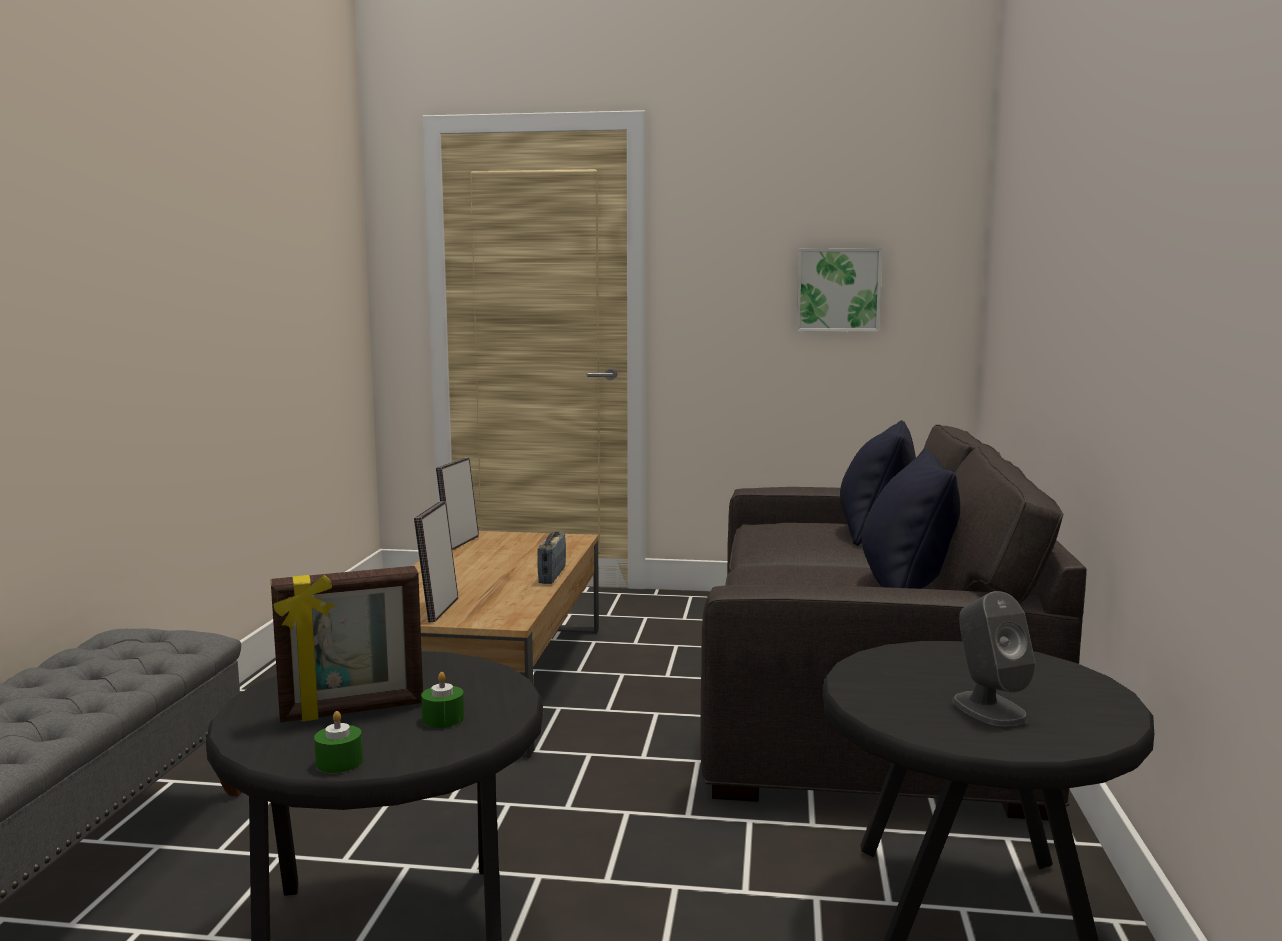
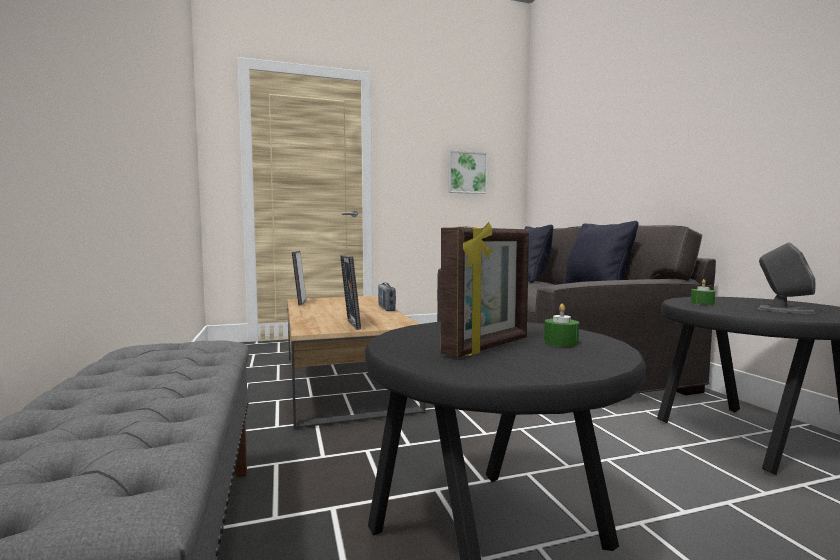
camera: 25 degrees left, 5 degrees down
(339, 762) = (569, 370): green candle -> green candle (702, 303)

